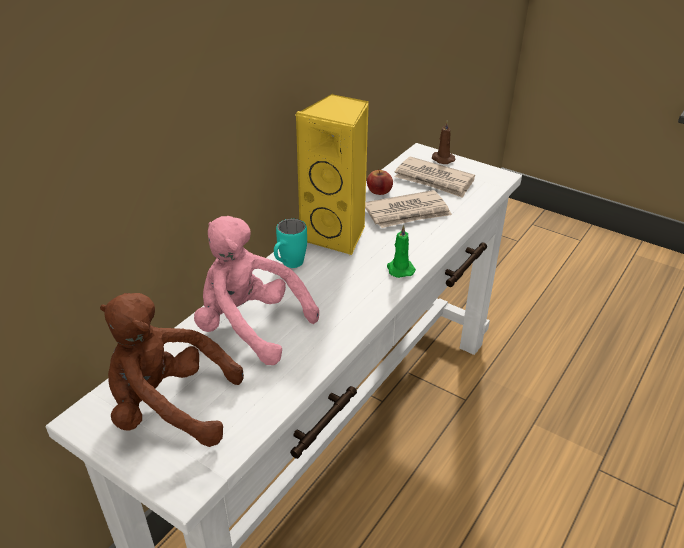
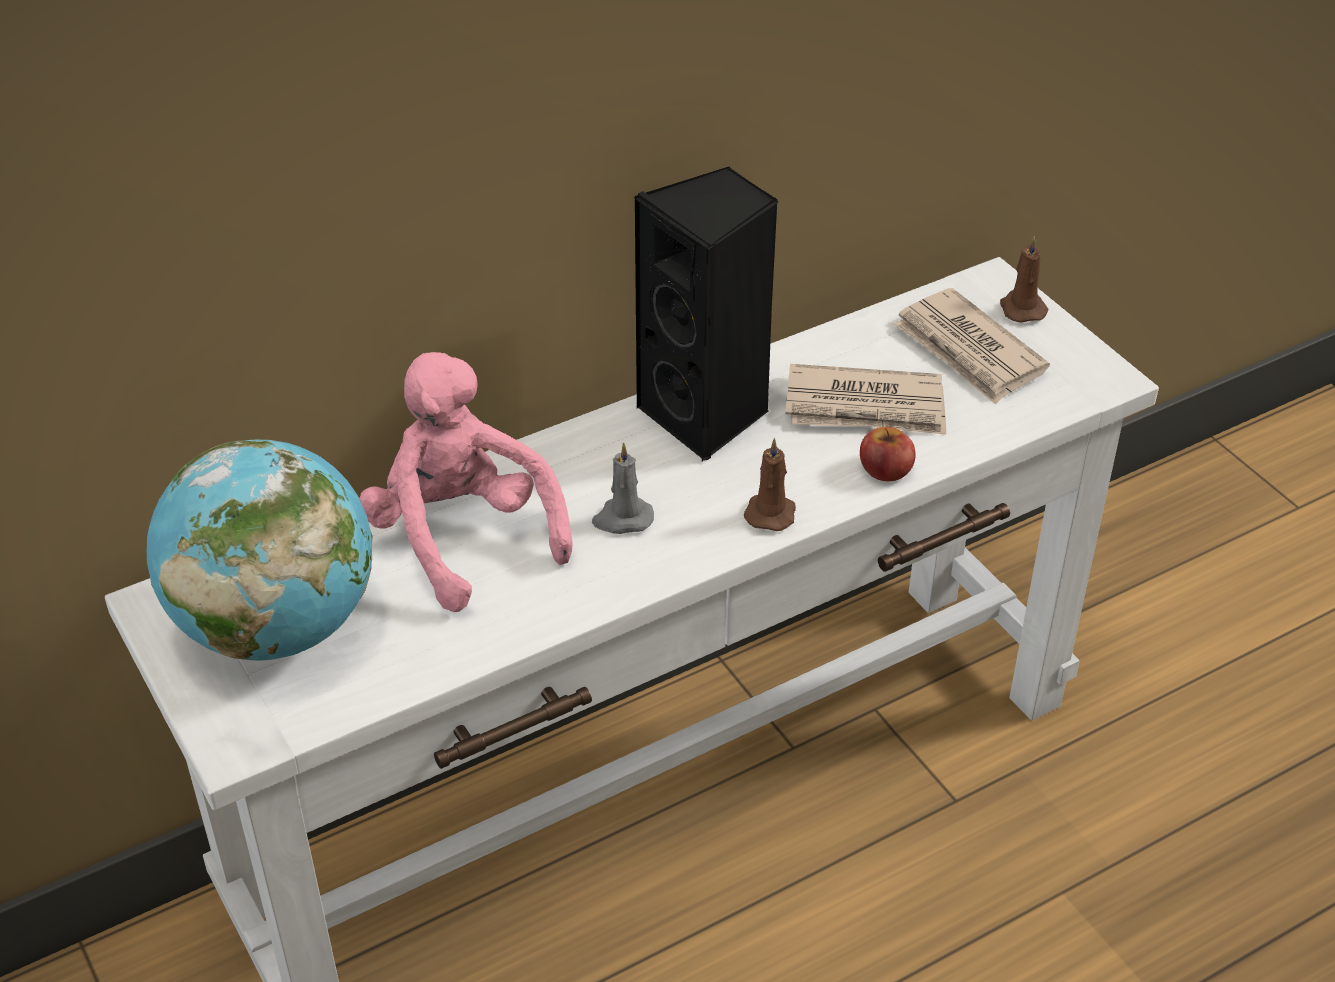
camera: 25 degrees right, 5 degrees up
(169, 407) = (276, 626): brown plush toy -> globe
(289, 265) = (588, 449): turquoise mug -> none
(329, 293) = (622, 519): none -> grey candle
(337, 235) = (707, 416): yellow speaker -> black speaker
(379, 190) = (847, 345): apple -> apple (885, 469)
(400, 269) = (771, 512): green candle -> brown candle

